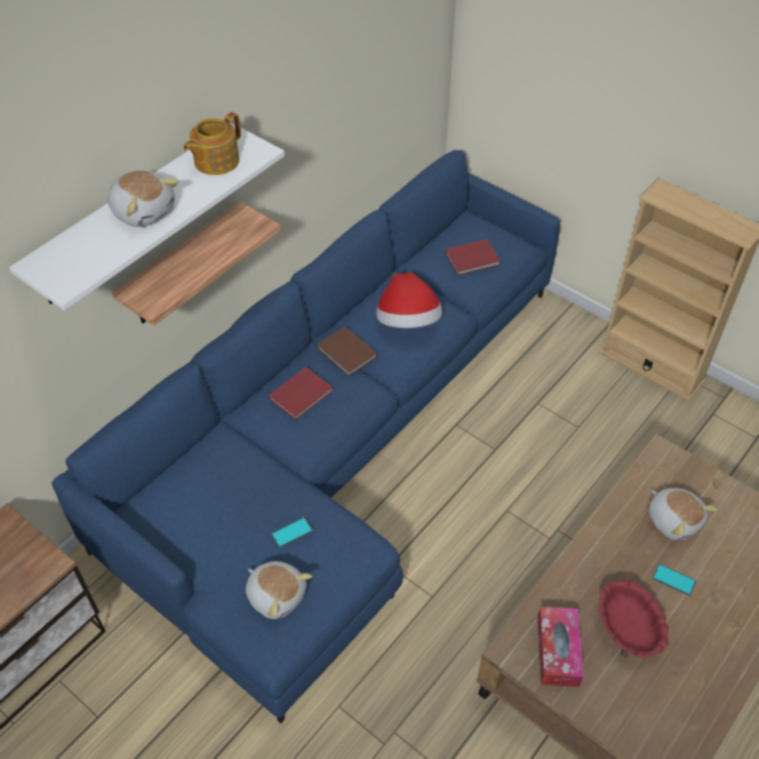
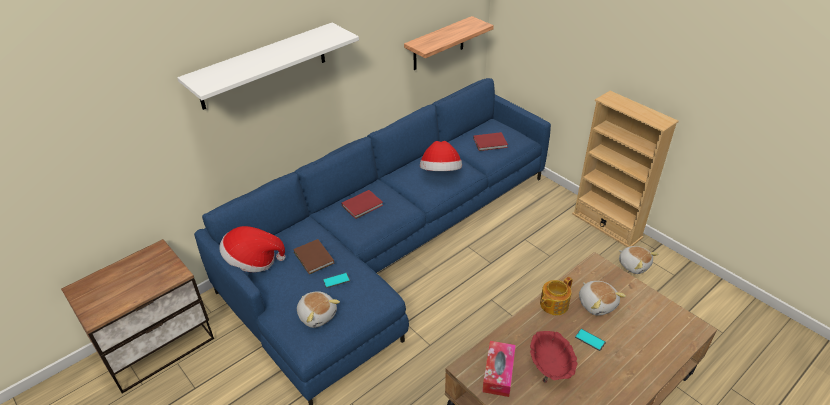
camera: 10 degrees right, 10 degrees down
(143, 211) = (265, 57): plush toy -> plush toy (634, 265)
(155, 516) = (253, 261): none -> hat
(183, 266) = (295, 110): shelf -> shelf (438, 44)
(215, 161) = (315, 38): teapot -> teapot (553, 304)
(347, 354) = (397, 186): brown book -> brown book (313, 258)

